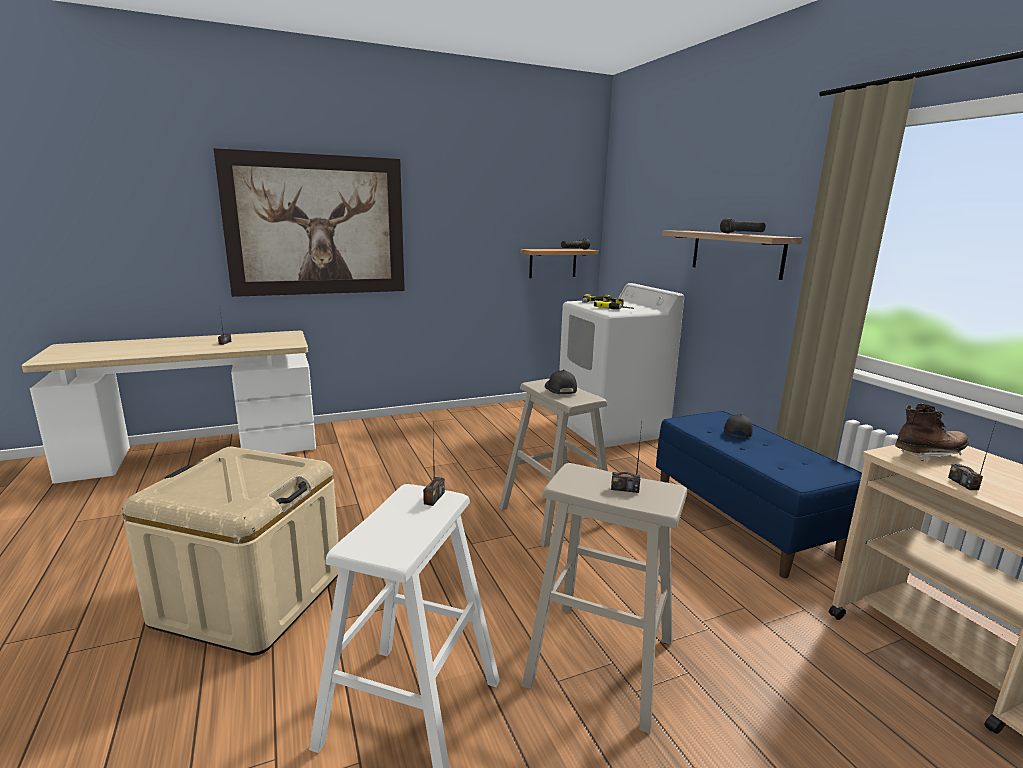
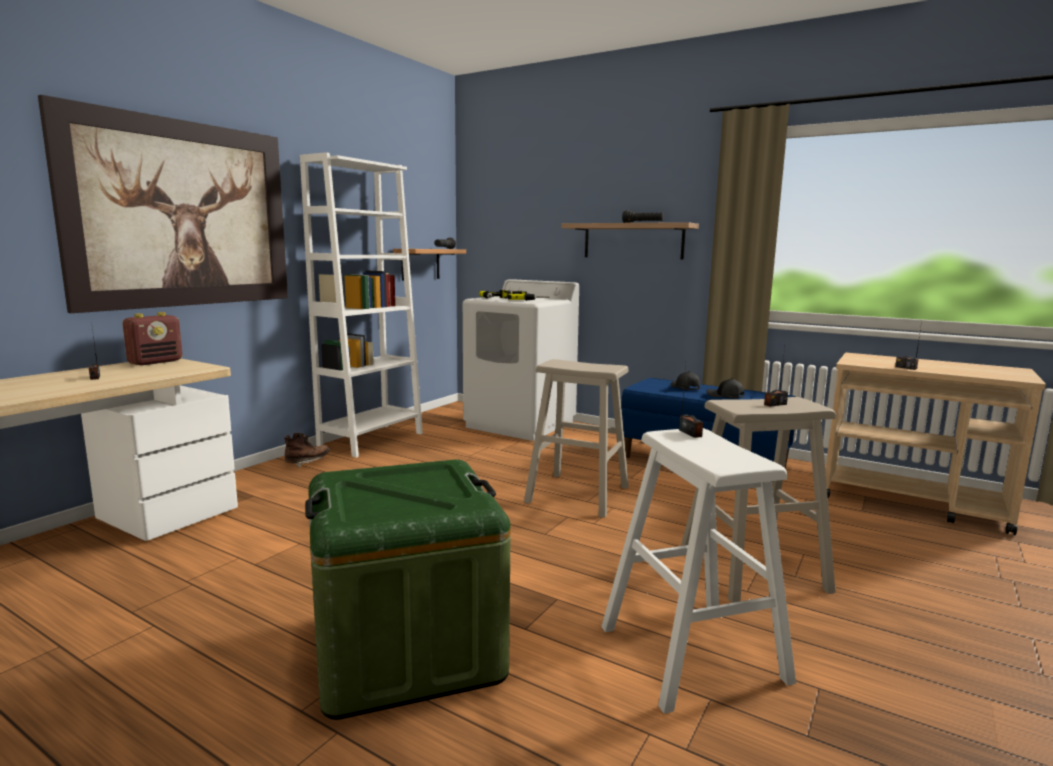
camera: 35 degrees left, 5 degrees down
(250, 598) = (407, 648): beige storage box -> green storage box
(282, 334) = (156, 362): none -> radio
(471, 415) = (371, 440): none -> white bookcase
(559, 389) = (579, 365): black cap -> black cap (725, 396)
(928, 454) = (864, 360): brown boot -> brown boot (307, 462)

